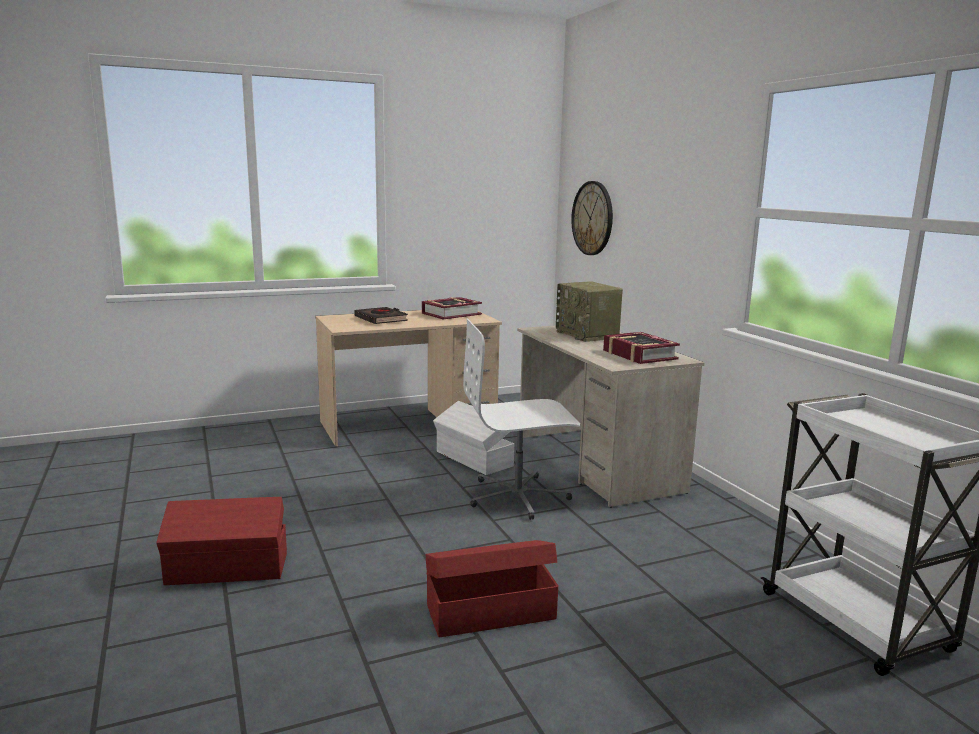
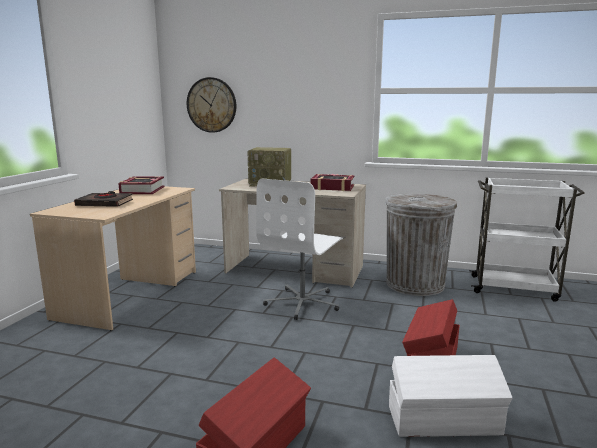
camera: 50 degrees left, 0 degrees up
(473, 459) = (229, 295): white storage box -> white storage box (445, 421)
(702, 541) = (415, 284): none -> grey trash can

